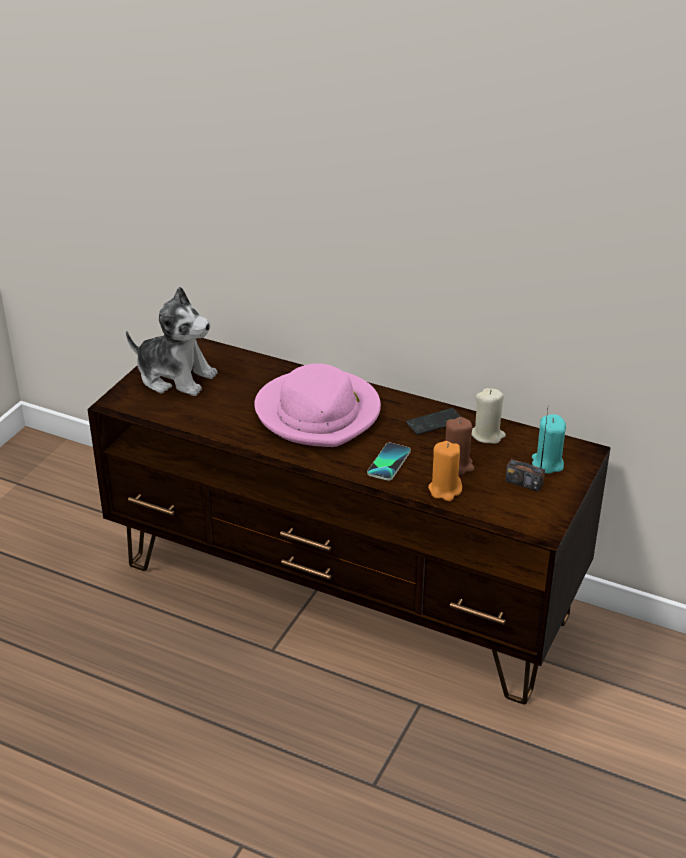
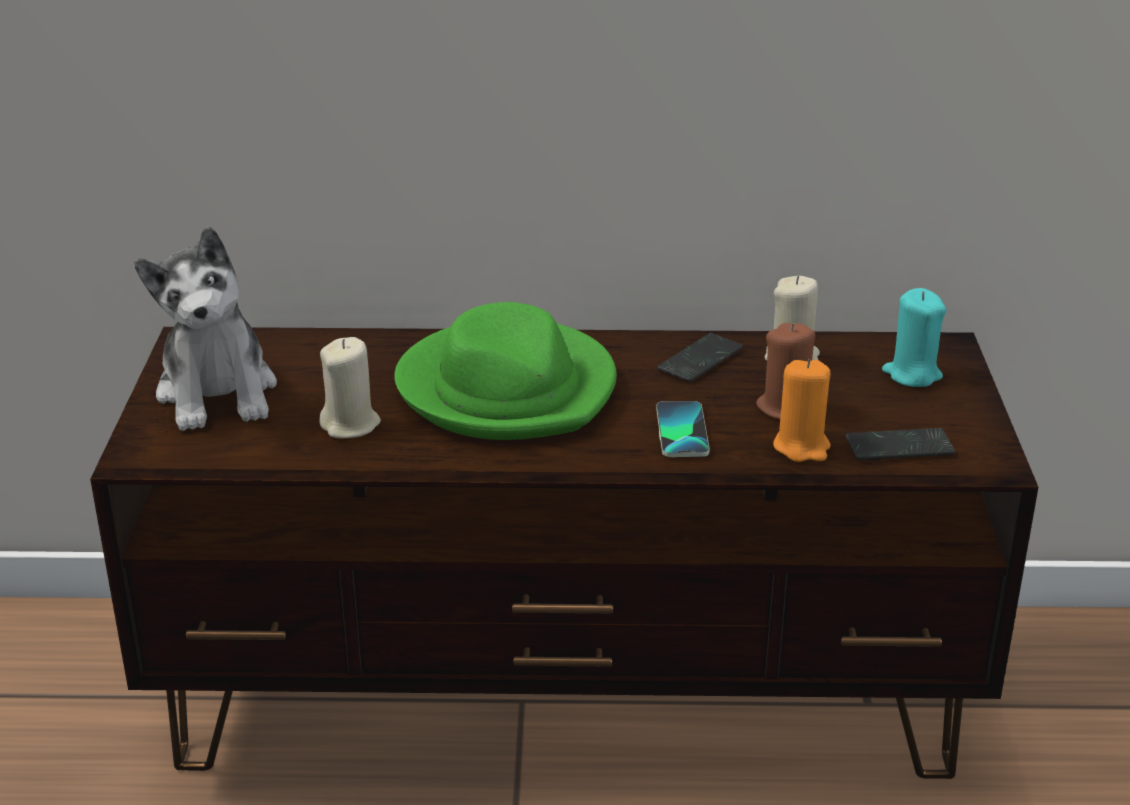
camera: 25 degrees left, 5 degrees down
(175, 377) = (218, 393): plush toy -> plush toy turned 75 degrees clockwise
(225, 412) = (350, 425): none -> beige candle
(319, 413) = (508, 388): pink hat -> green hat
(498, 505) = (899, 447): none -> phone
(524, 483) = (905, 407): radio -> none

